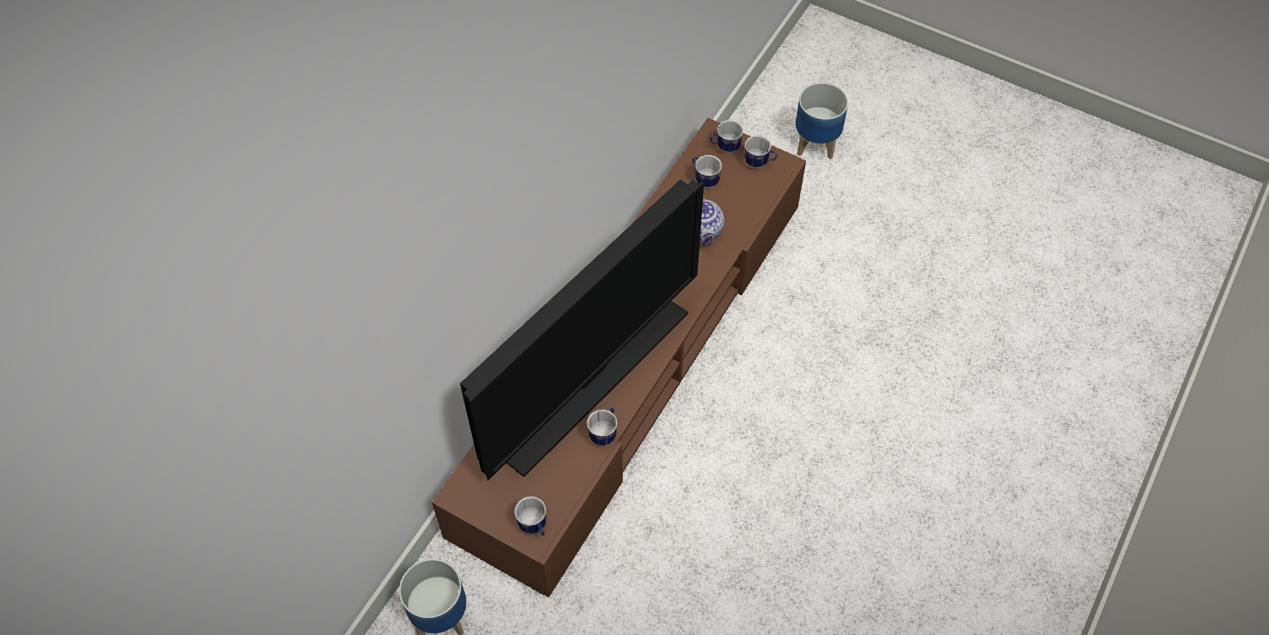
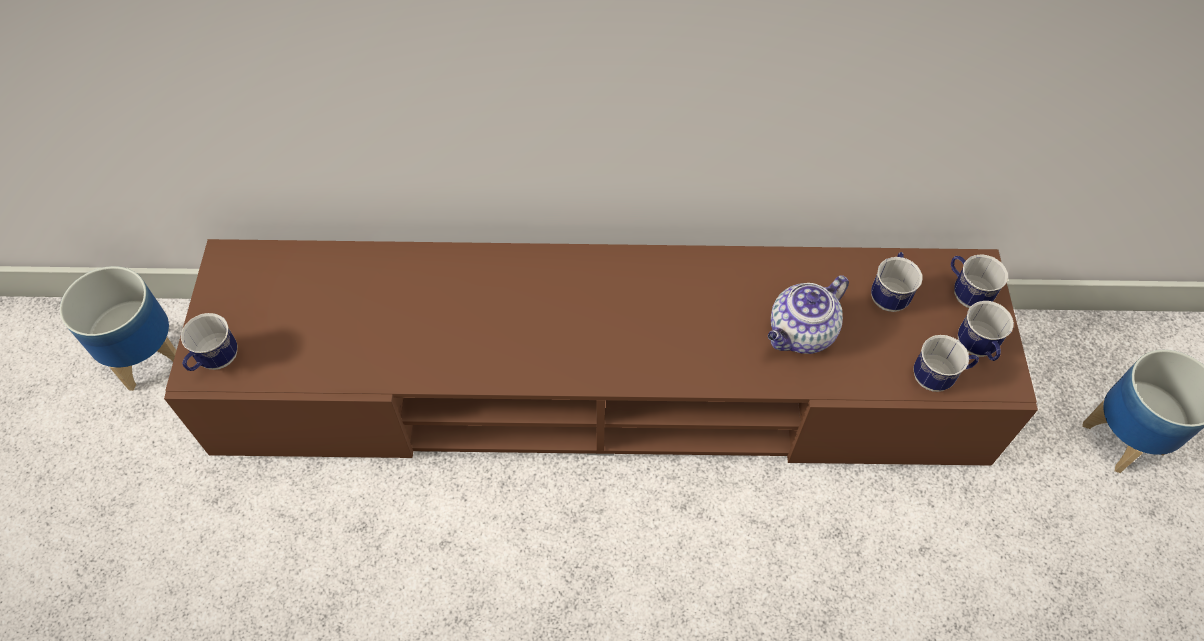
camera: 60 degrees right, 0 degrees up
(592, 379) = (473, 318): television -> none
(604, 433) = (396, 372): mug -> mug (938, 377)

